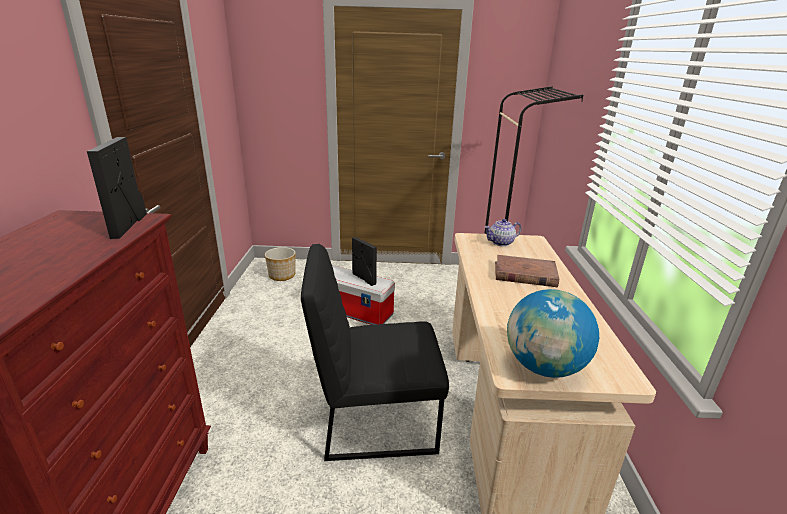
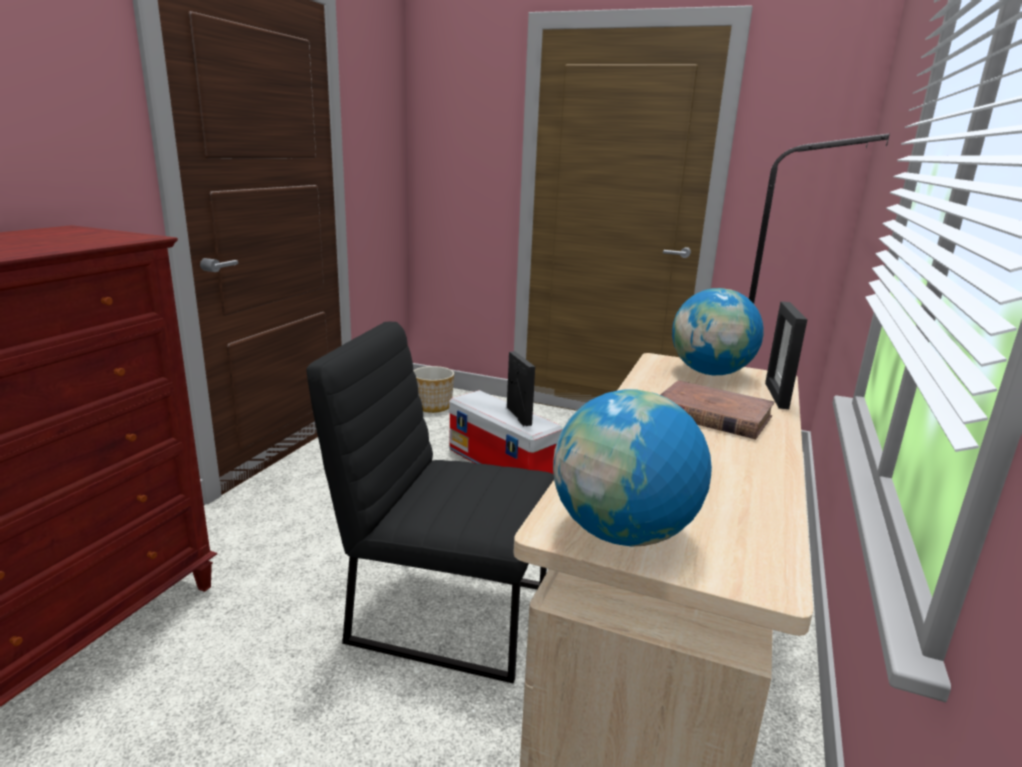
camera: 20 degrees right, 5 degrees down
(129, 225) = (113, 239): picture frame -> picture frame (778, 395)
(501, 243) = (710, 373): teapot -> globe

